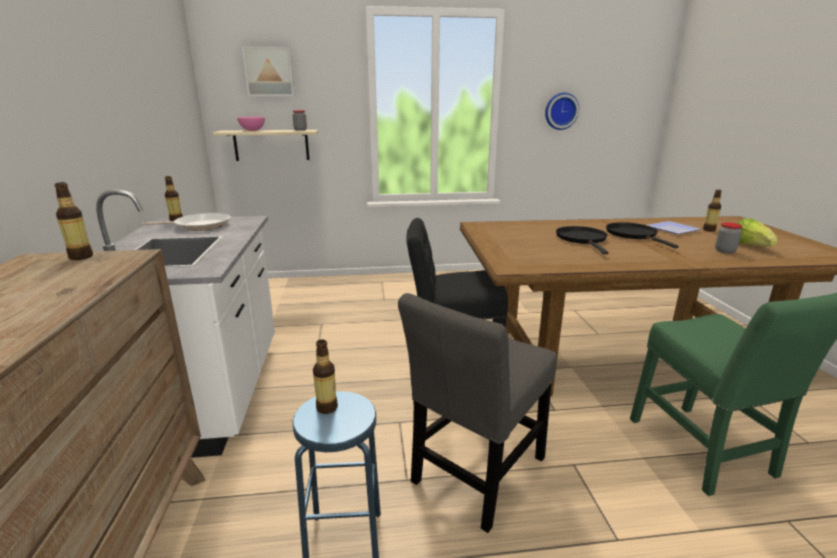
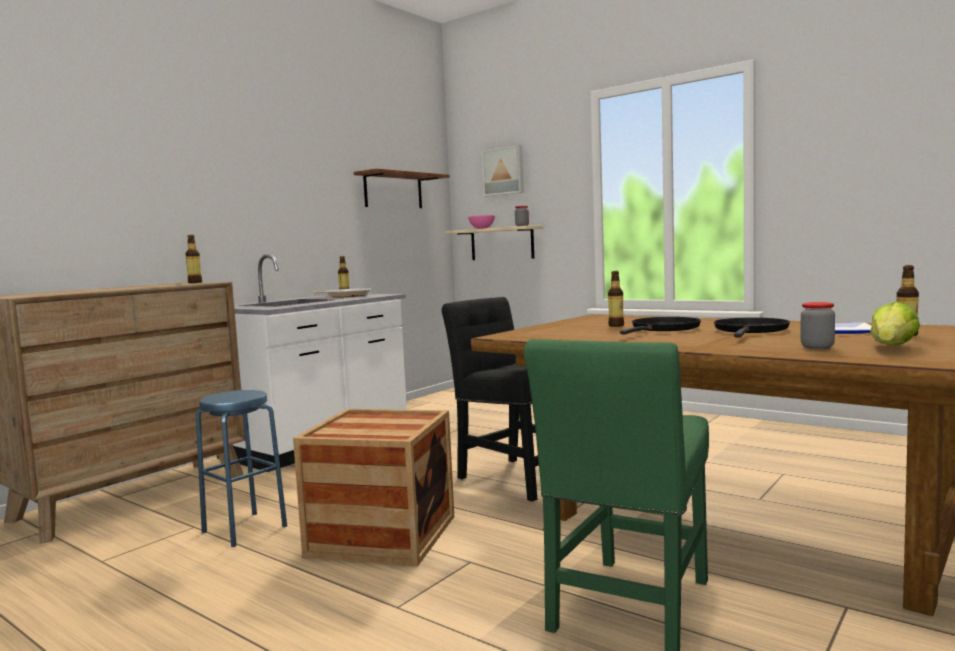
camera: 45 degrees right, 15 degrees down
(166, 88) = (393, 191): none -> brown shelf
(327, 407) = (237, 393): bottle -> bottle (616, 325)
(476, 475) = (382, 535): grey chair -> crate
(560, 111) = (856, 180): wall clock -> none

